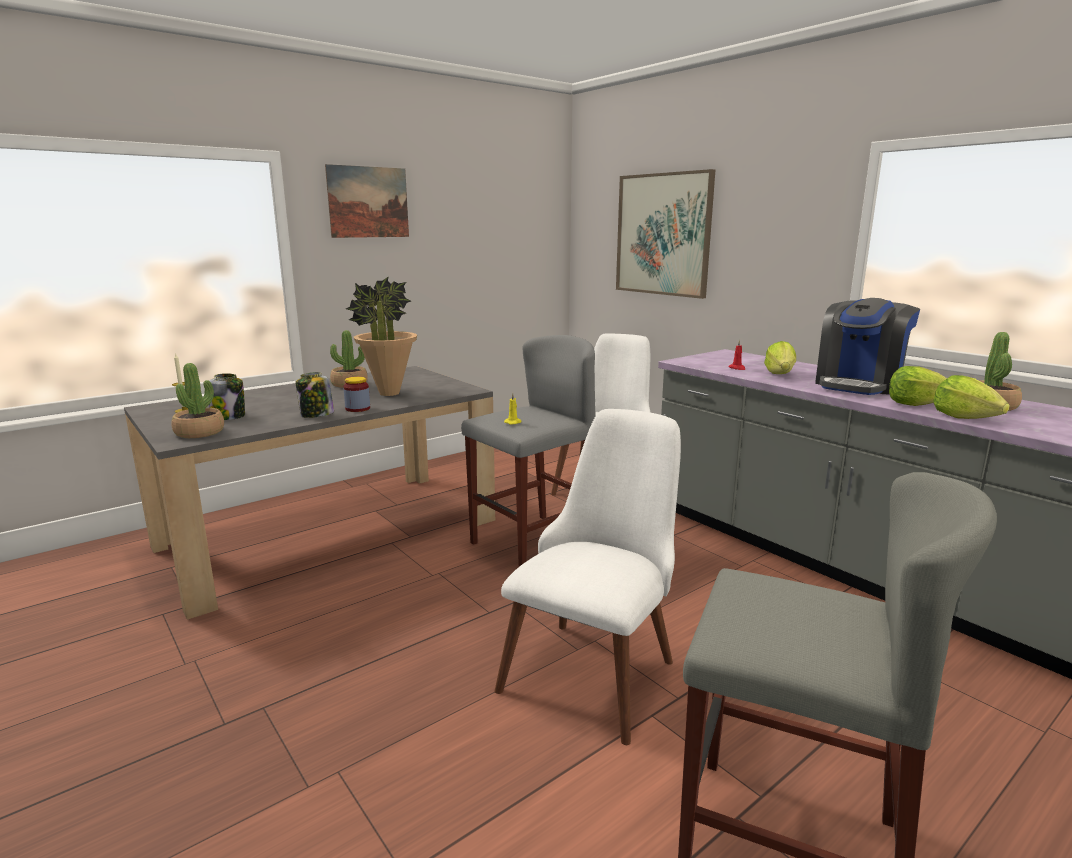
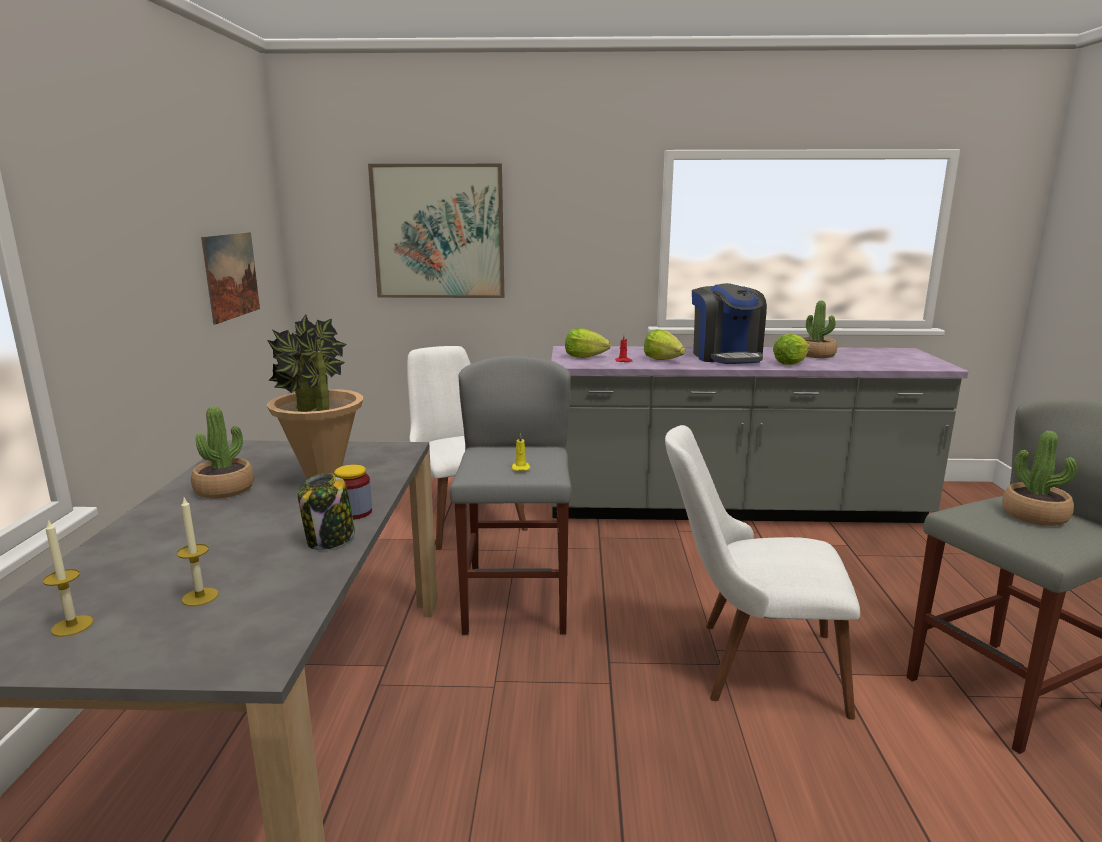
camera: 50 degrees left, 0 degrees up
(199, 432) = (242, 635): potted plant -> potted plant (1034, 515)
(229, 416) = (200, 597): jar -> candle
(368, 202) = (107, 197): picture -> picture (231, 275)
(597, 663) = (749, 664): white chair -> white chair turned 60 degrees counterclockwise
(964, 417) = (834, 366): lettuce -> lettuce (584, 356)

